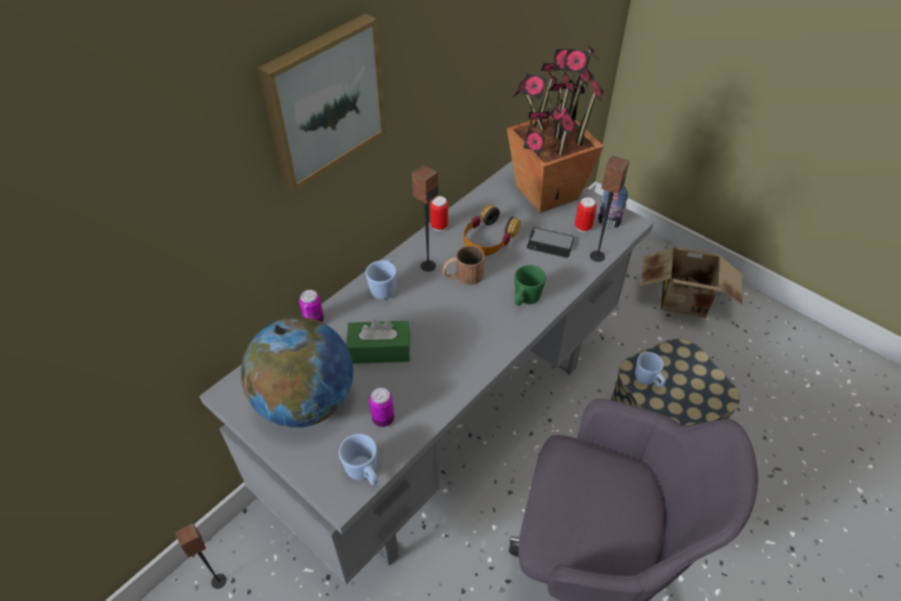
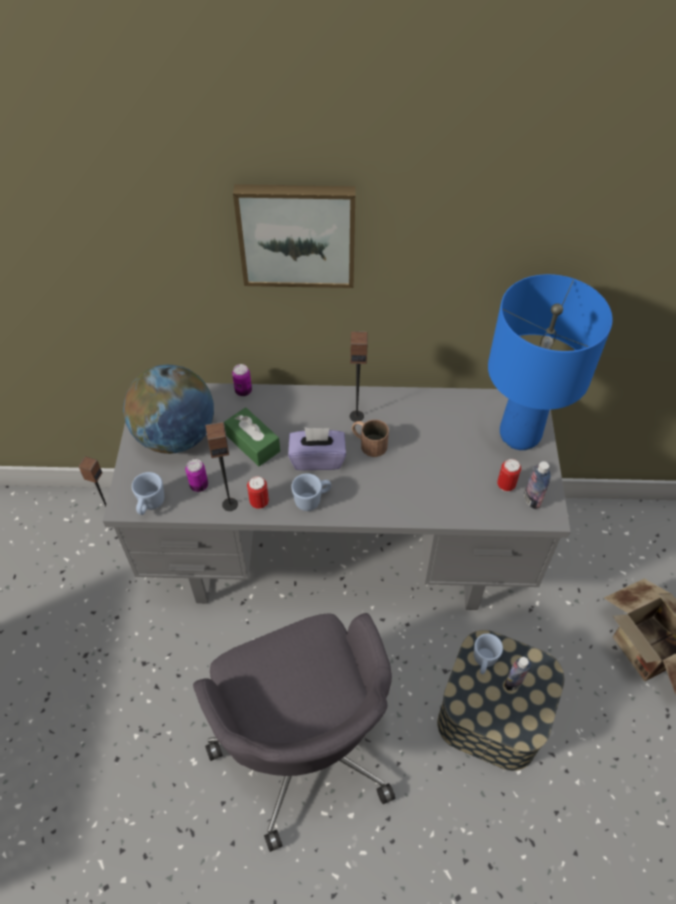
camera: 50 degrees right, 5 degrees up
(385, 288) = (310, 407): blue mug -> blue mug (312, 500)
(439, 226) = (404, 395): can -> can (259, 502)
(444, 317) = (317, 458): none -> purple tissue box
(489, 238) = (425, 433): headphones -> none
(525, 300) = (384, 496): green mug -> none
(546, 192) = (519, 435): potted plant -> blue table lamp
(550, 244) = (462, 475): phone -> none
(597, 256) = (482, 514): speaker -> speaker (230, 504)
(678, 375) = (513, 682): none -> bottle

